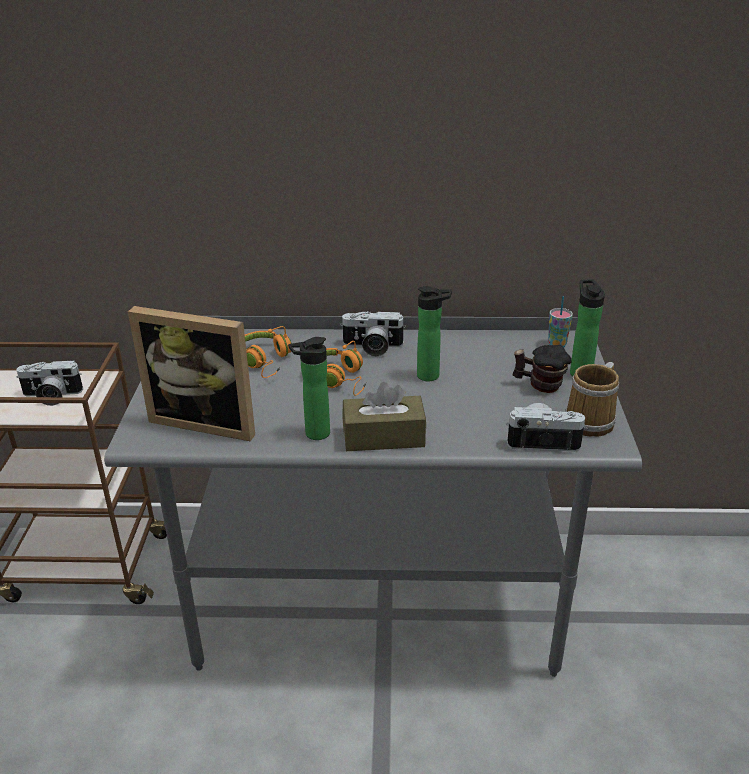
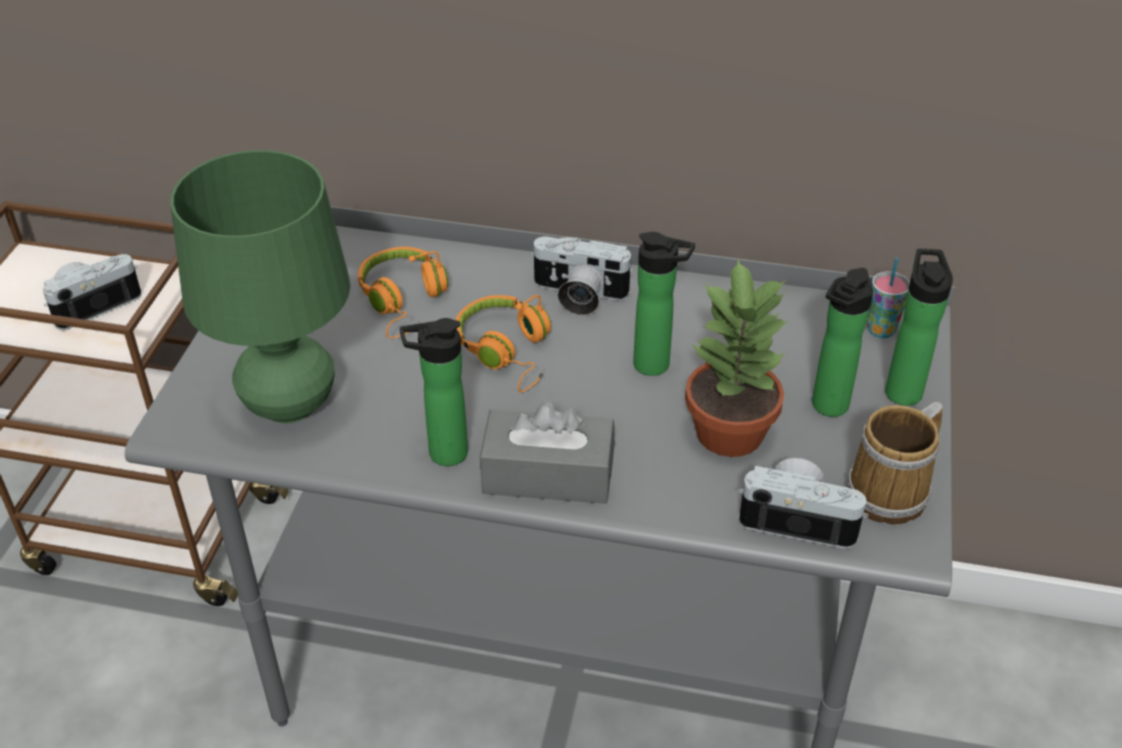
camera: 10 degrees right, 10 degrees up
(51, 396) = (93, 303): camera -> camera turned 135 degrees clockwise
(207, 421) = (289, 405): picture frame -> green table lamp
(383, 437) = (548, 475): brown tissue box -> grey tissue box
(487, 403) = (731, 431): none -> potted plant
(539, 385) = (827, 408): mug -> bottle

